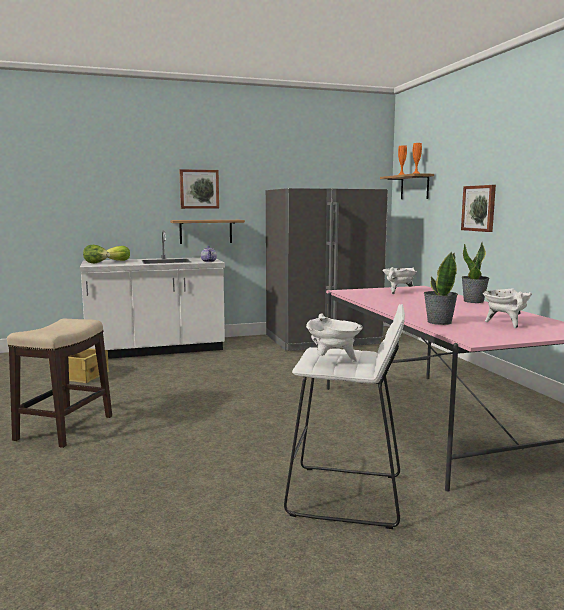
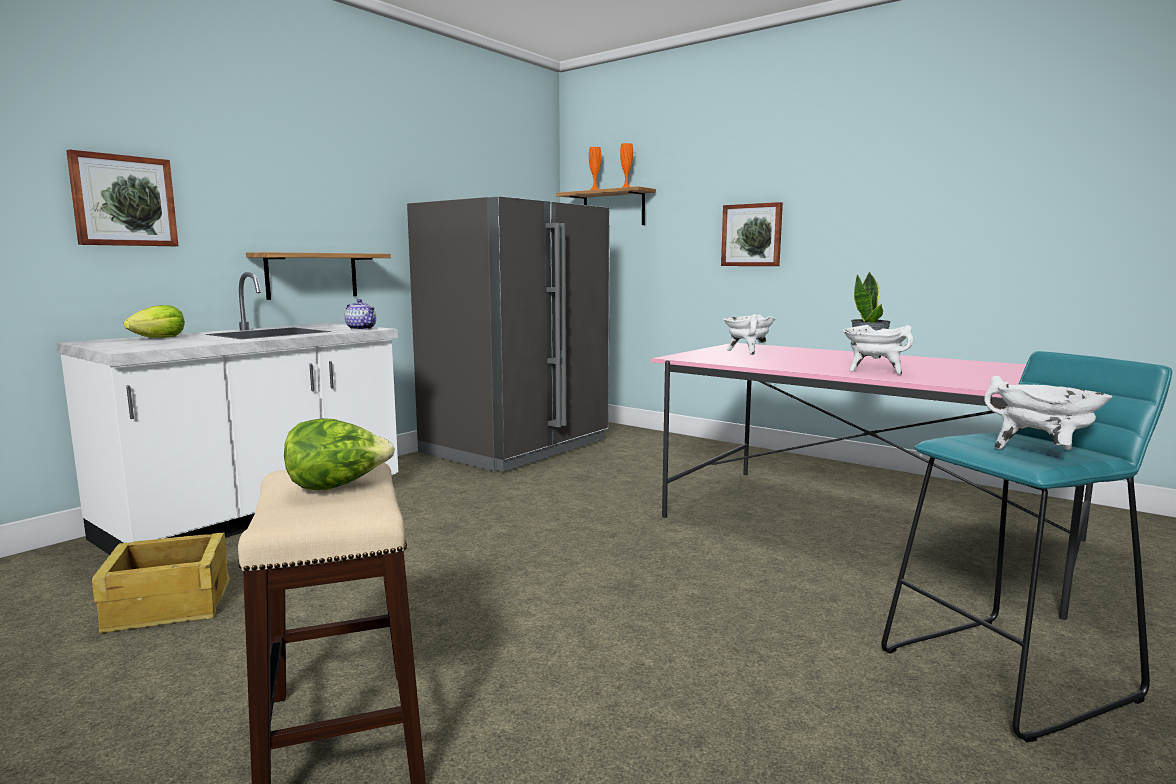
camera: 35 degrees left, 0 degrees up
(97, 263) = (125, 345): lettuce -> lettuce (337, 486)
(199, 189) = (296, 194): picture -> picture (123, 201)
(346, 496) = (1008, 674): white stool -> turquoise stool
(439, 322) = (959, 380): potted plant -> none
(505, 324) = (1016, 374): white cooking pot -> white cooking pot (874, 371)

